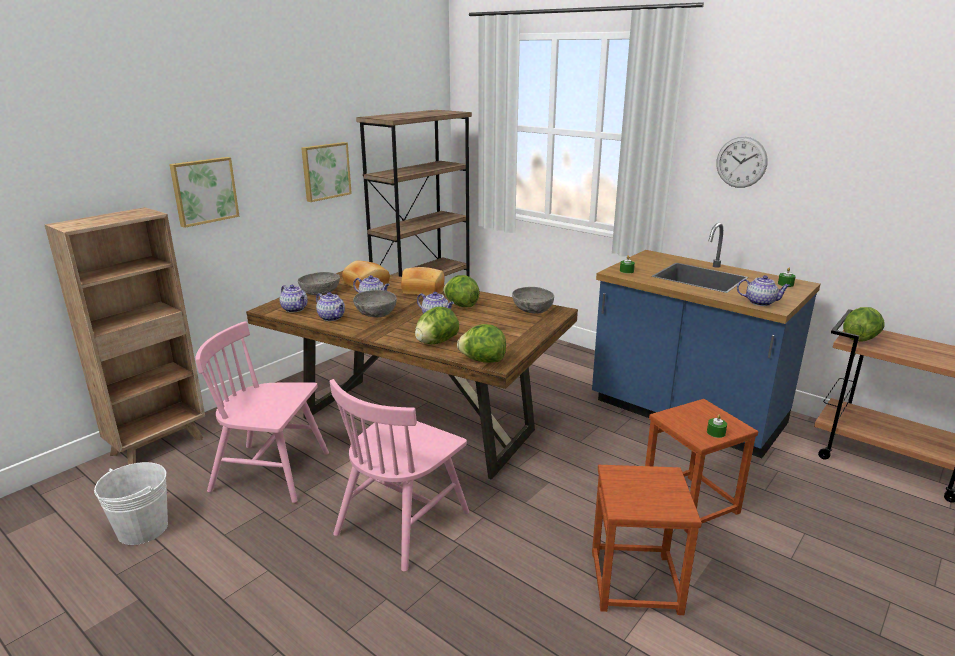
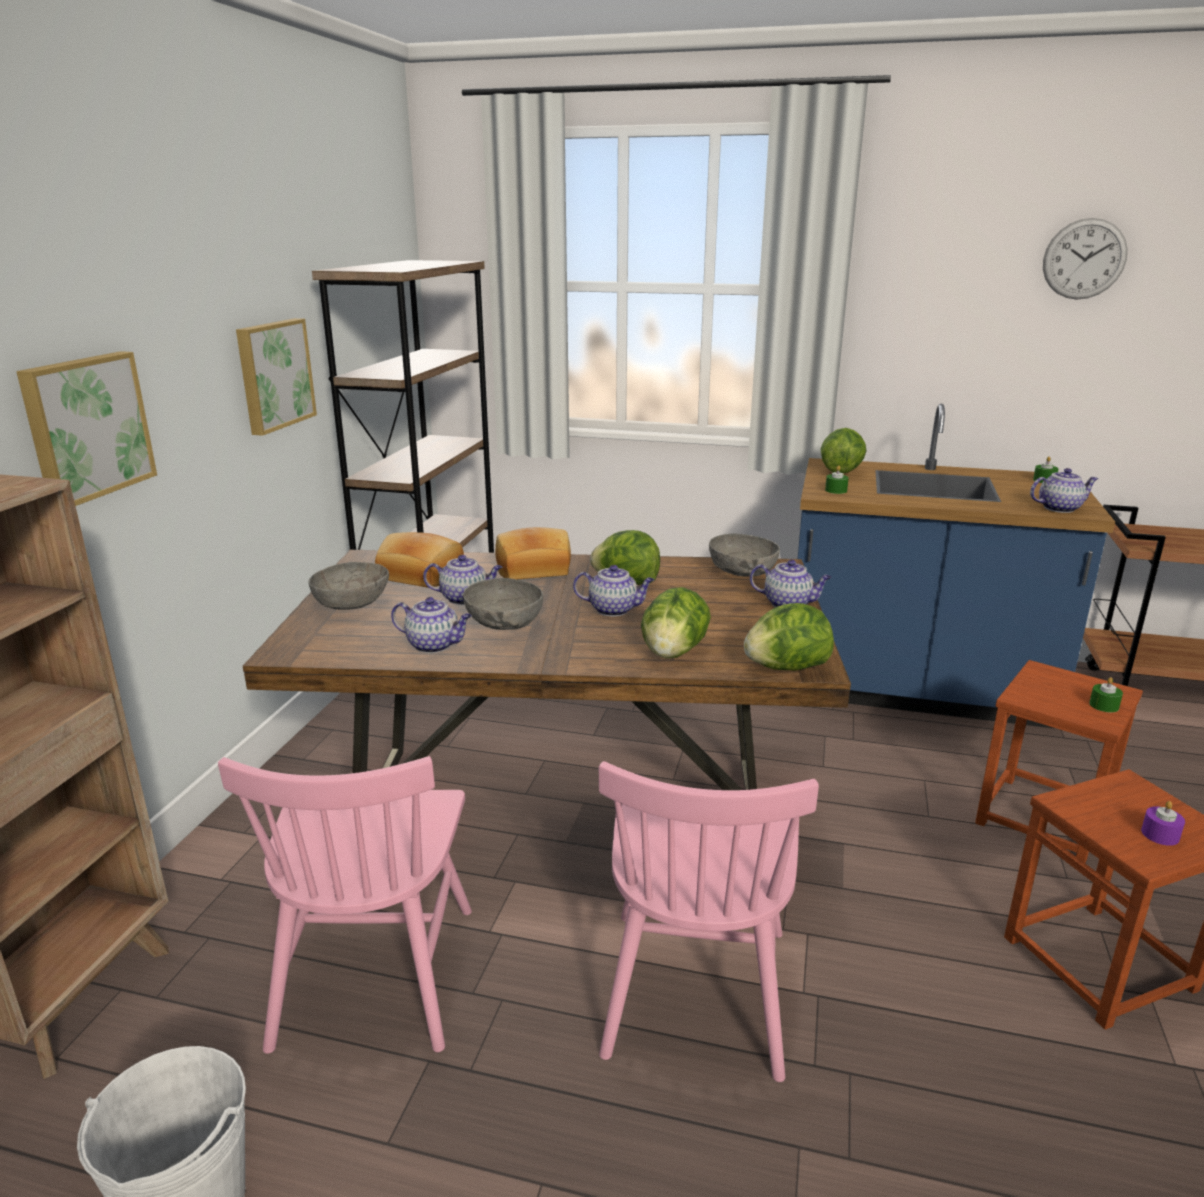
camera: 25 degrees left, 0 degrees up
(271, 472) = (375, 974): pink chair -> pink chair turned 75 degrees counterclockwise
(295, 309) = (342, 643): teapot -> teapot (789, 604)
(648, 501) = (1160, 834): none -> purple candle
(741, 162) = (942, 315): wall clock -> wall clock (1084, 259)
(860, 339) = (1148, 540): lettuce -> lettuce (841, 472)

